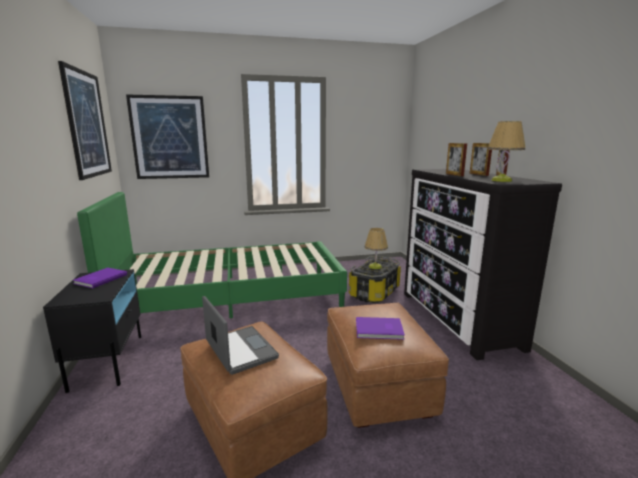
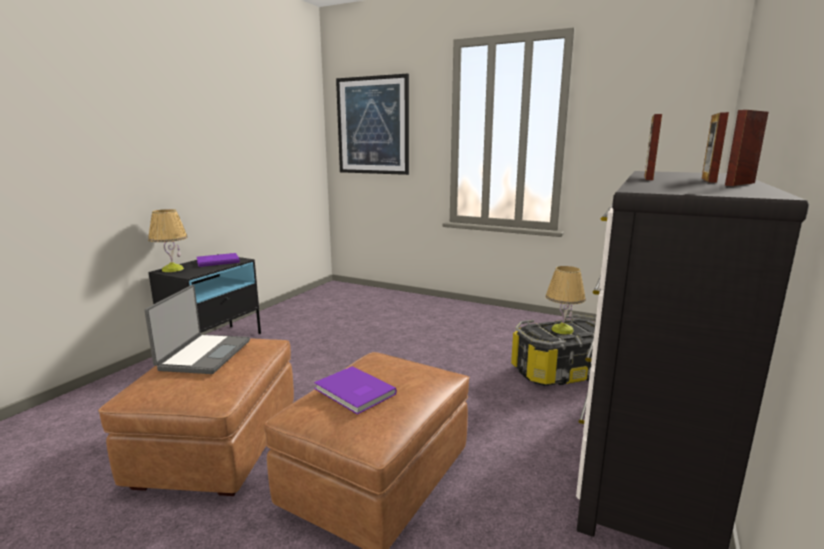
camera: 40 degrees right, 0 degrees up
(87, 124) = (271, 110): picture -> none
(231, 297) = (382, 322): green bed -> none
(501, 180) = (679, 188): table lamp -> table lamp (172, 269)

